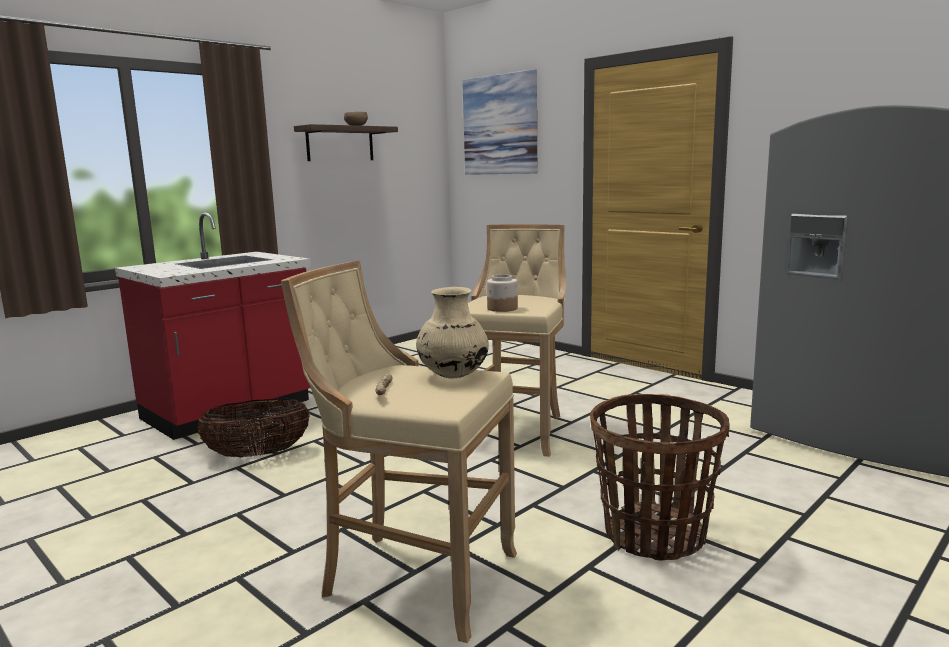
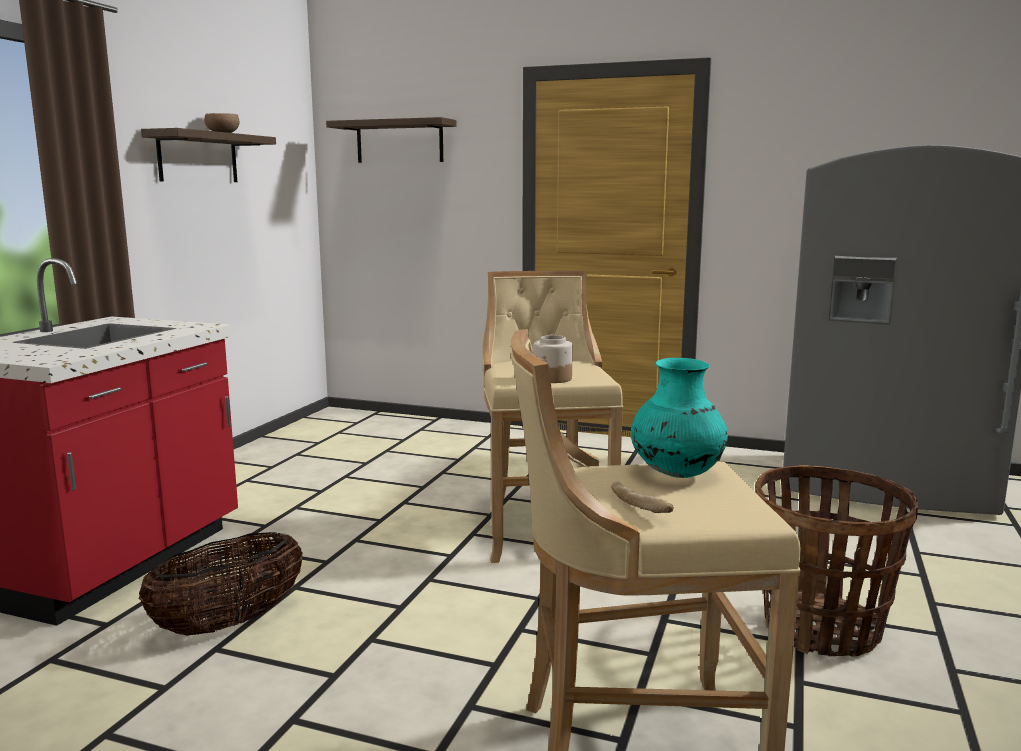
camera: 25 degrees left, 0 degrees up
(453, 376) = (676, 474): beige vase -> turquoise vase
(500, 125) = (399, 142): picture -> shelf

